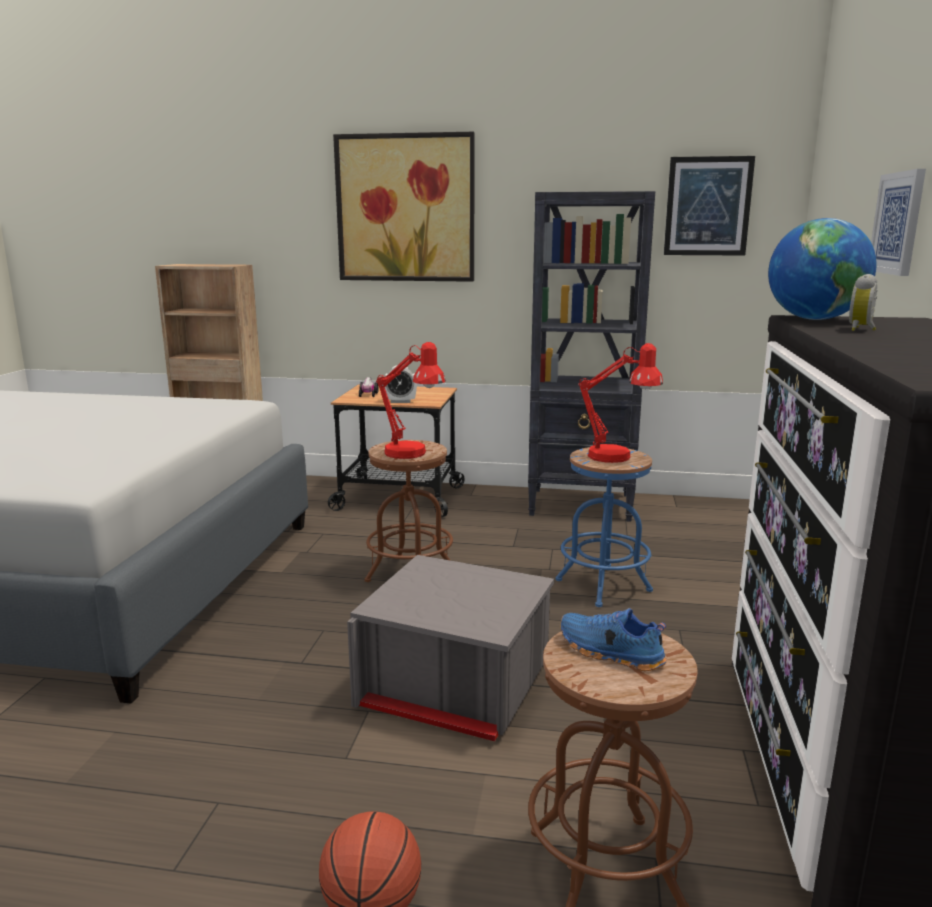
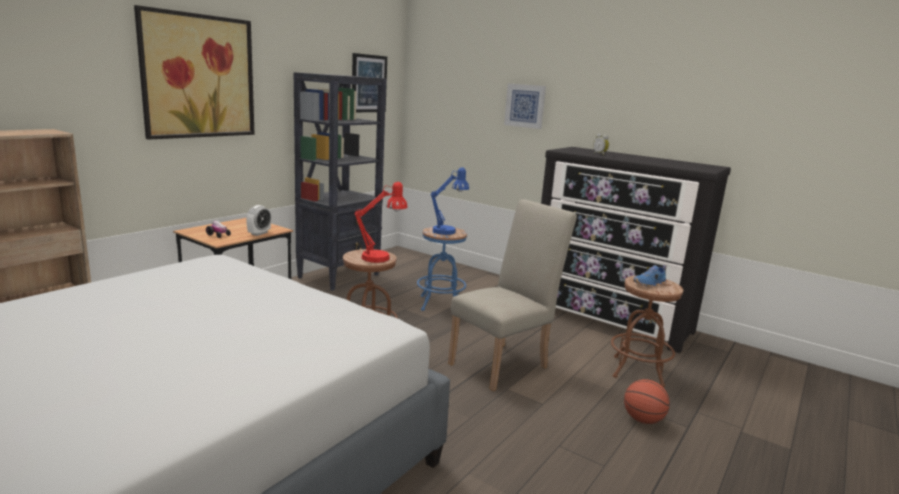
camera: 65 degrees left, 0 degrees up
(455, 689) = (504, 363): grey storage box -> beige chair
(618, 457) = (448, 231): red table lamp -> blue table lamp
(814, 319) = (568, 151): globe -> none

